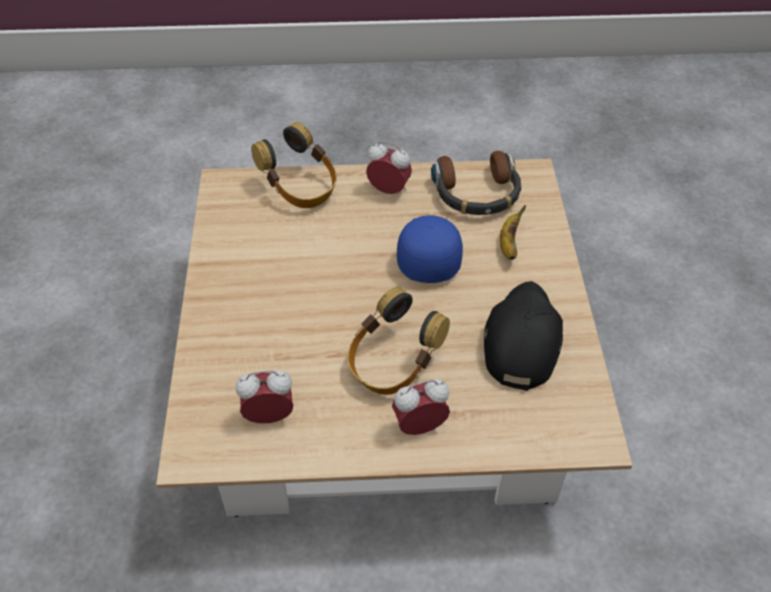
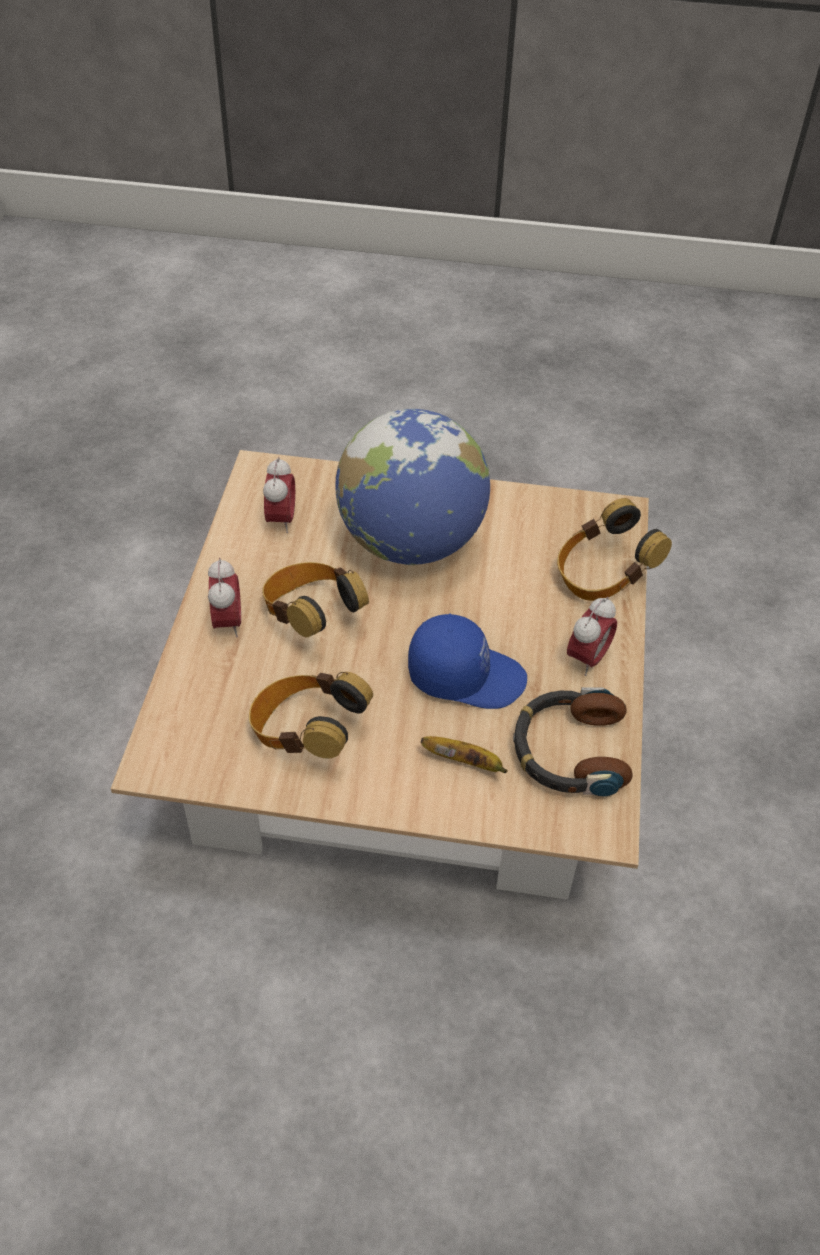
camera: 100 degrees right, 0 degrees up
(283, 309) = (411, 542): none -> globe
(521, 340) = (306, 733): black cap -> headphones

